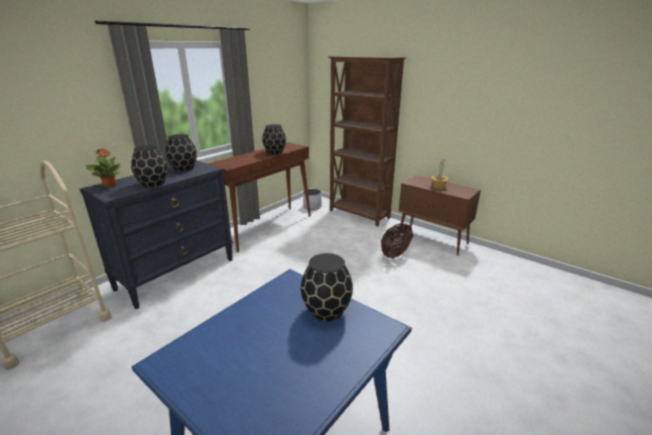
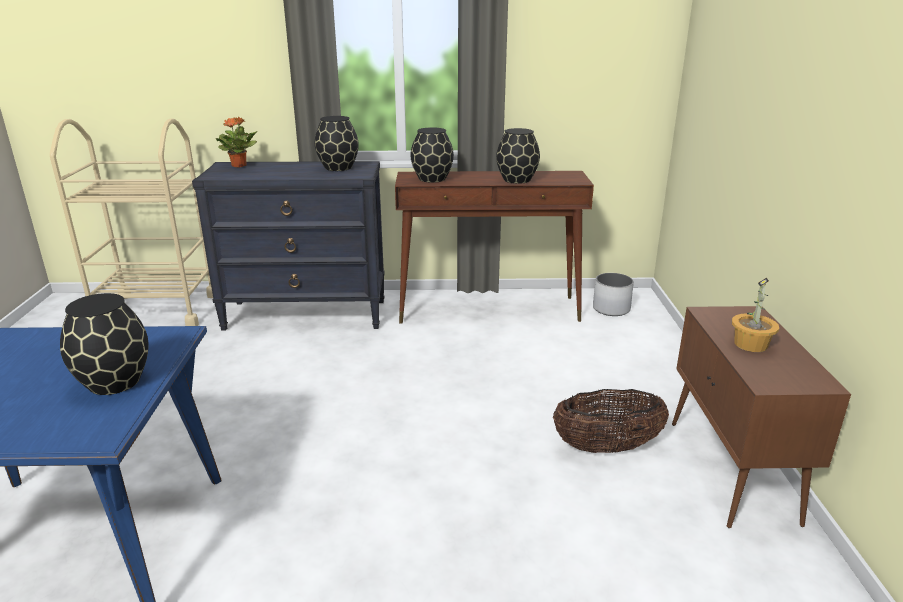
camera: 50 degrees right, 0 degrees up
(152, 184) = (268, 175): black vase -> black vase (431, 179)
(359, 215) = (668, 356): brown bookcase -> none

